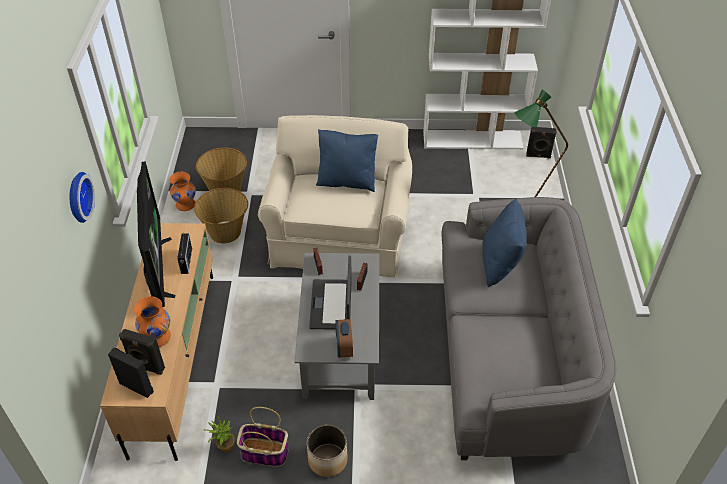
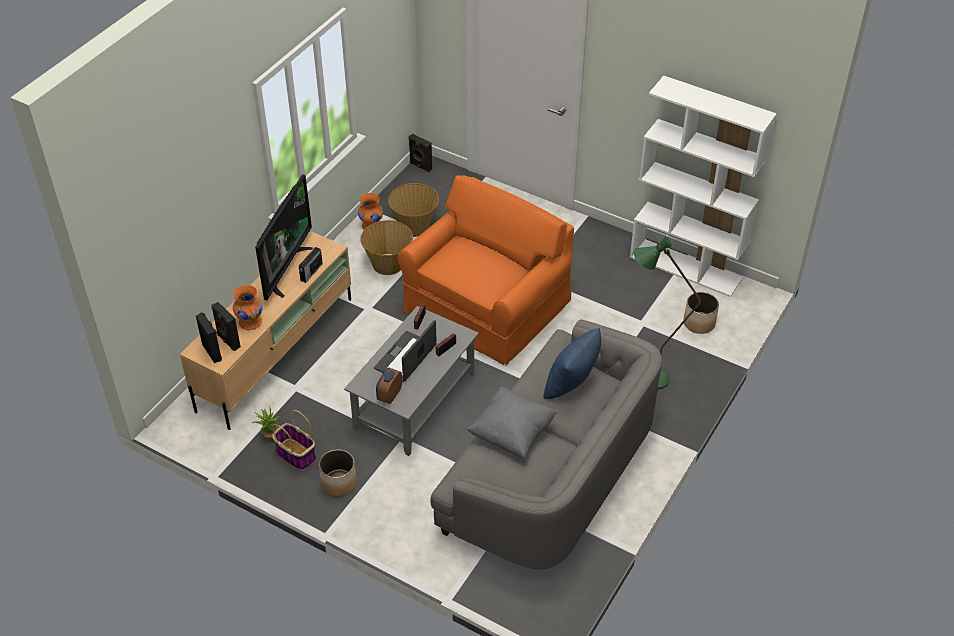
camera: 30 degrees right, 0 degrees up
(77, 197) = (227, 185): wall clock -> none
(340, 232) = (486, 305): beige armchair -> orange armchair
(347, 181) = (493, 257): blue pillow -> none
(487, 331) = (511, 433): none -> grey pillow
(518, 178) = (699, 323): none -> planter
(538, 156) = (740, 310): black speaker -> black speaker (420, 166)

